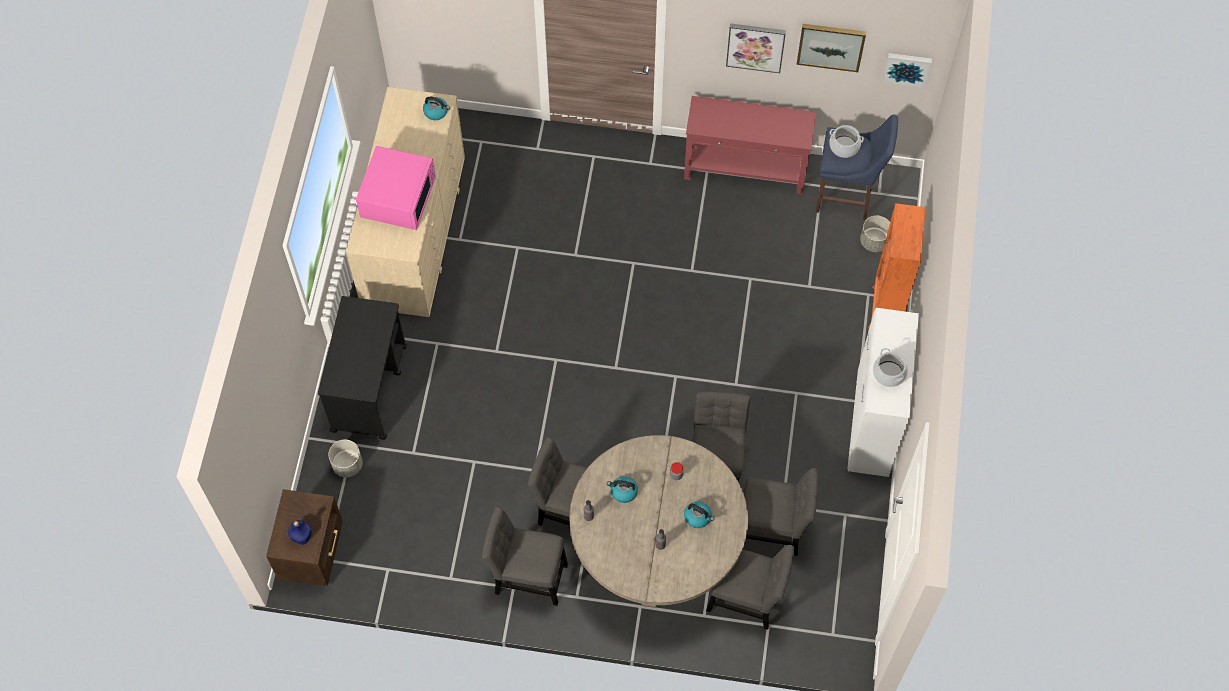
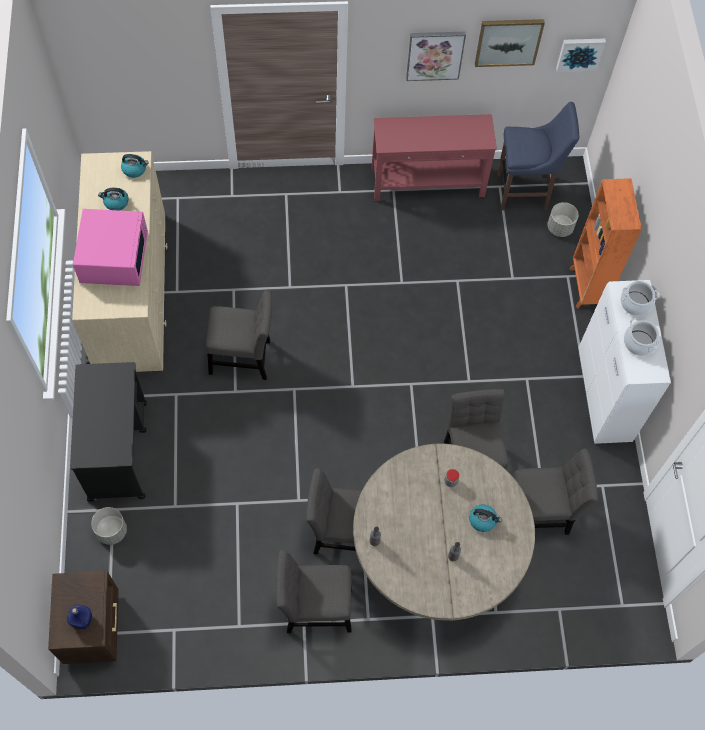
camera: 15 degrees left, 0 degrees up
(623, 492) = (403, 509): kettle -> kettle (116, 202)
(747, 600) = (532, 588): grey chair -> grey chair (243, 358)
(844, 146) = (525, 141): cooking pot -> cooking pot (635, 303)

